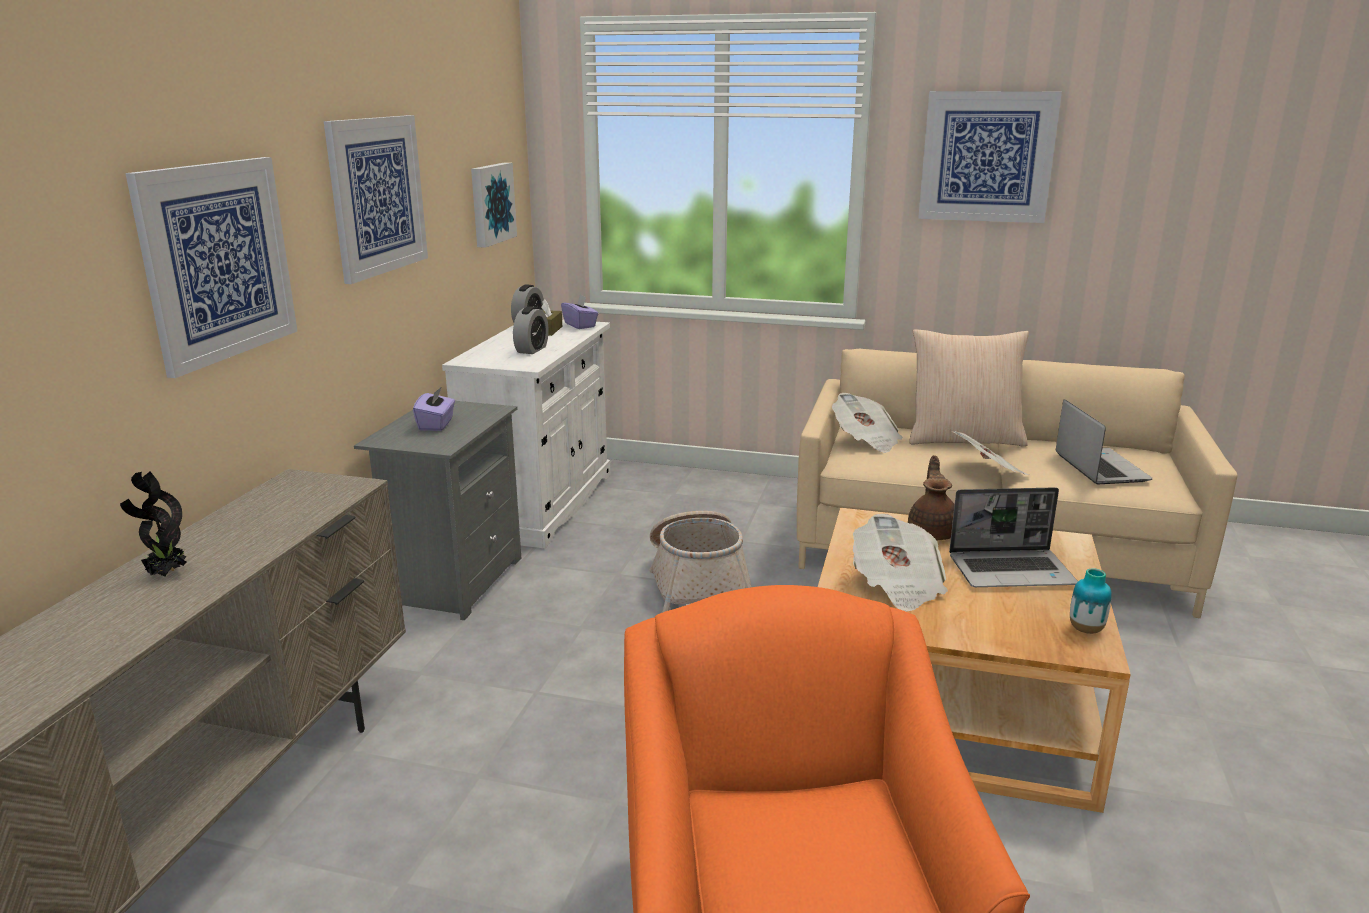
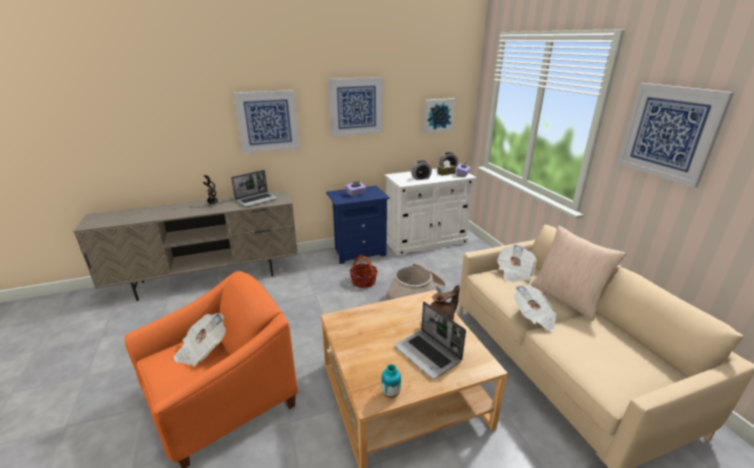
camera: 55 degrees right, 5 degrees up
(454, 581) = (358, 252): grey nightstand -> blue nightstand
(577, 617) = (363, 281): none -> basket
(897, 586) = (377, 325): newspaper -> newspaper (202, 350)
(1099, 467) = (605, 355): laptop -> laptop (257, 200)

